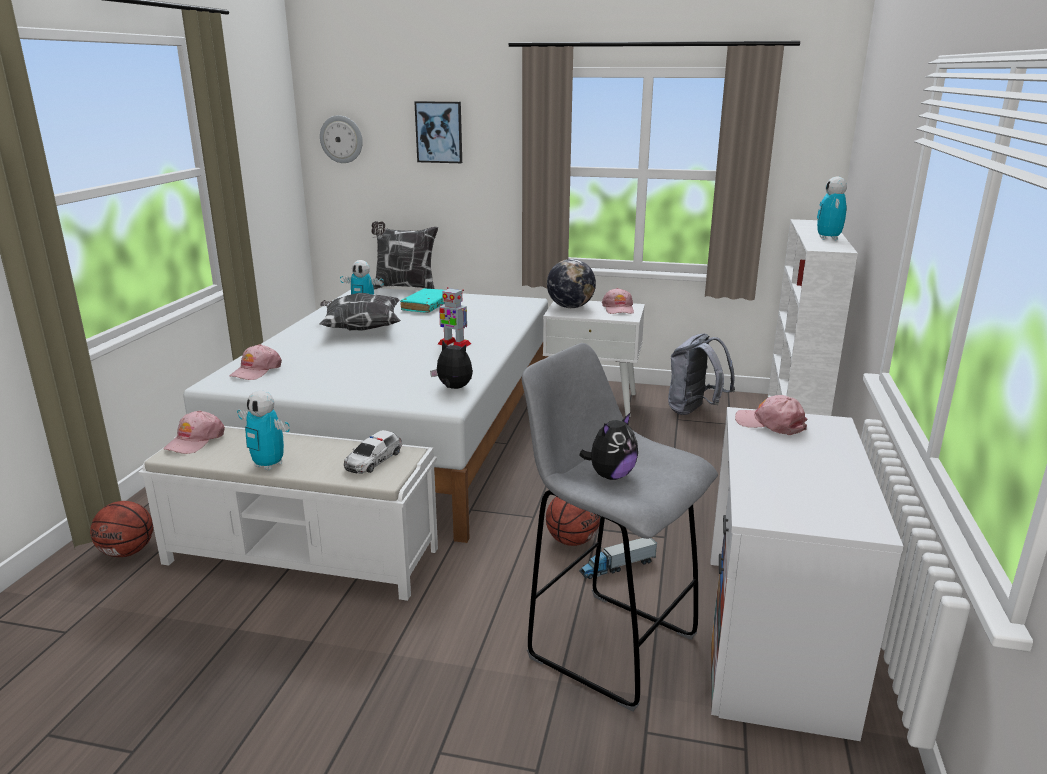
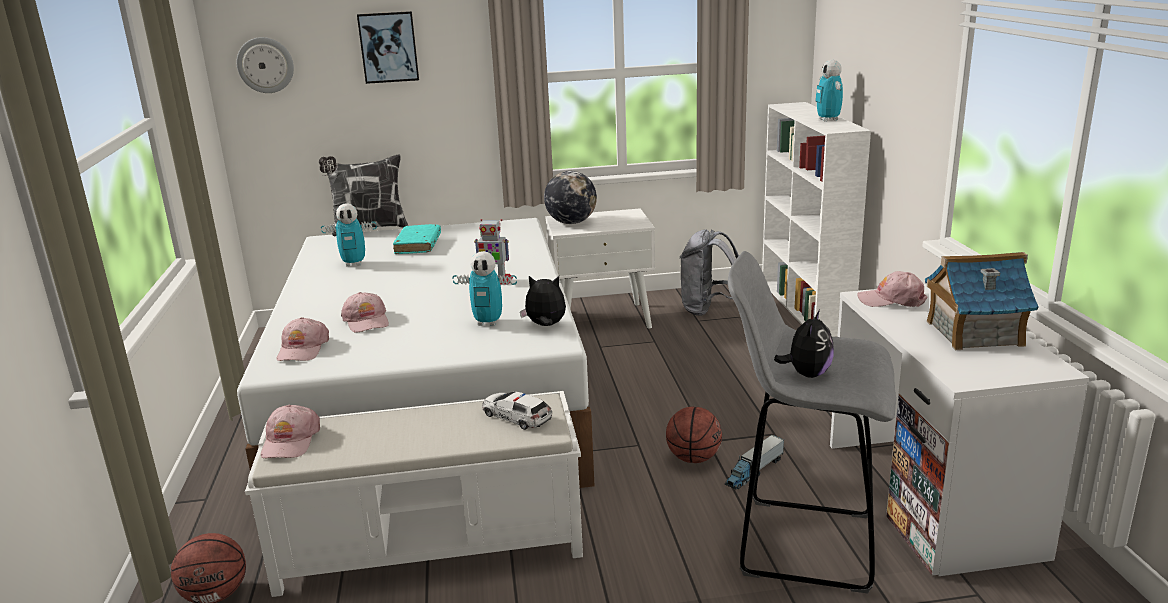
camera: 20 degrees left, 0 degrees up
(269, 465) = (408, 447): toy robot -> toy robot (488, 323)
(360, 329) = (372, 282): pillow -> none
(373, 460) = (516, 416): toy car -> toy car turned 120 degrees clockwise
(618, 309) = (620, 217): pink cap -> pink cap (366, 321)
(821, 472) = (973, 333): none -> toy house

